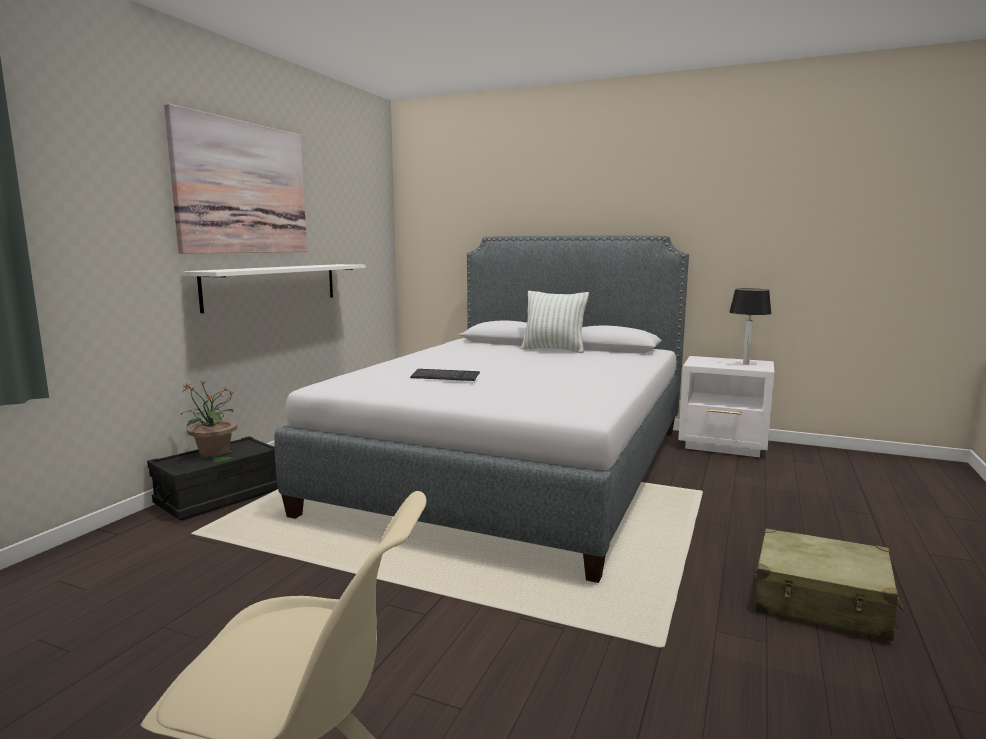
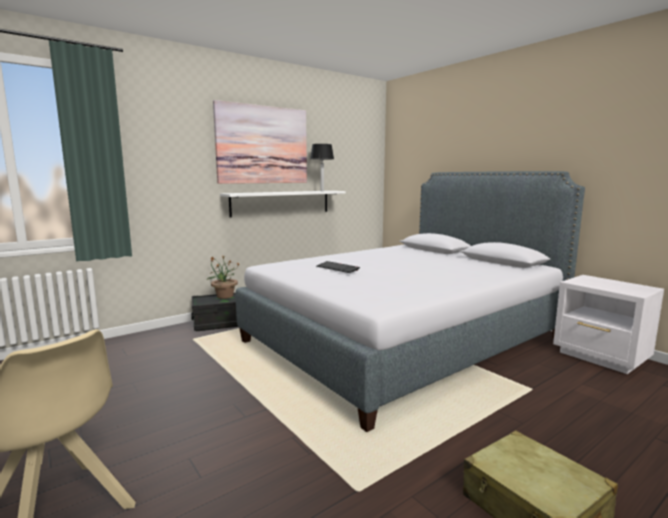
camera: 30 degrees right, 0 degrees up
(554, 350) = (454, 258): pillow -> none
(745, 363) = (626, 287): table lamp -> table lamp (322, 191)

